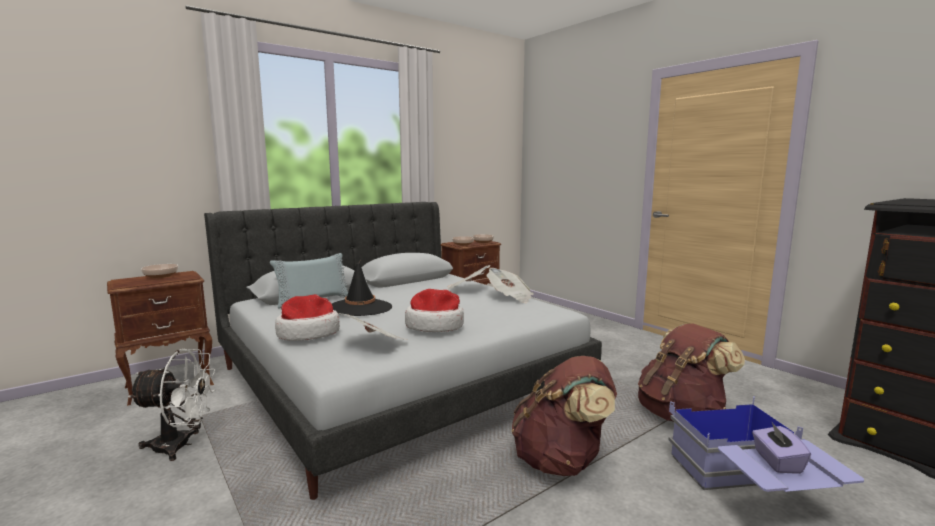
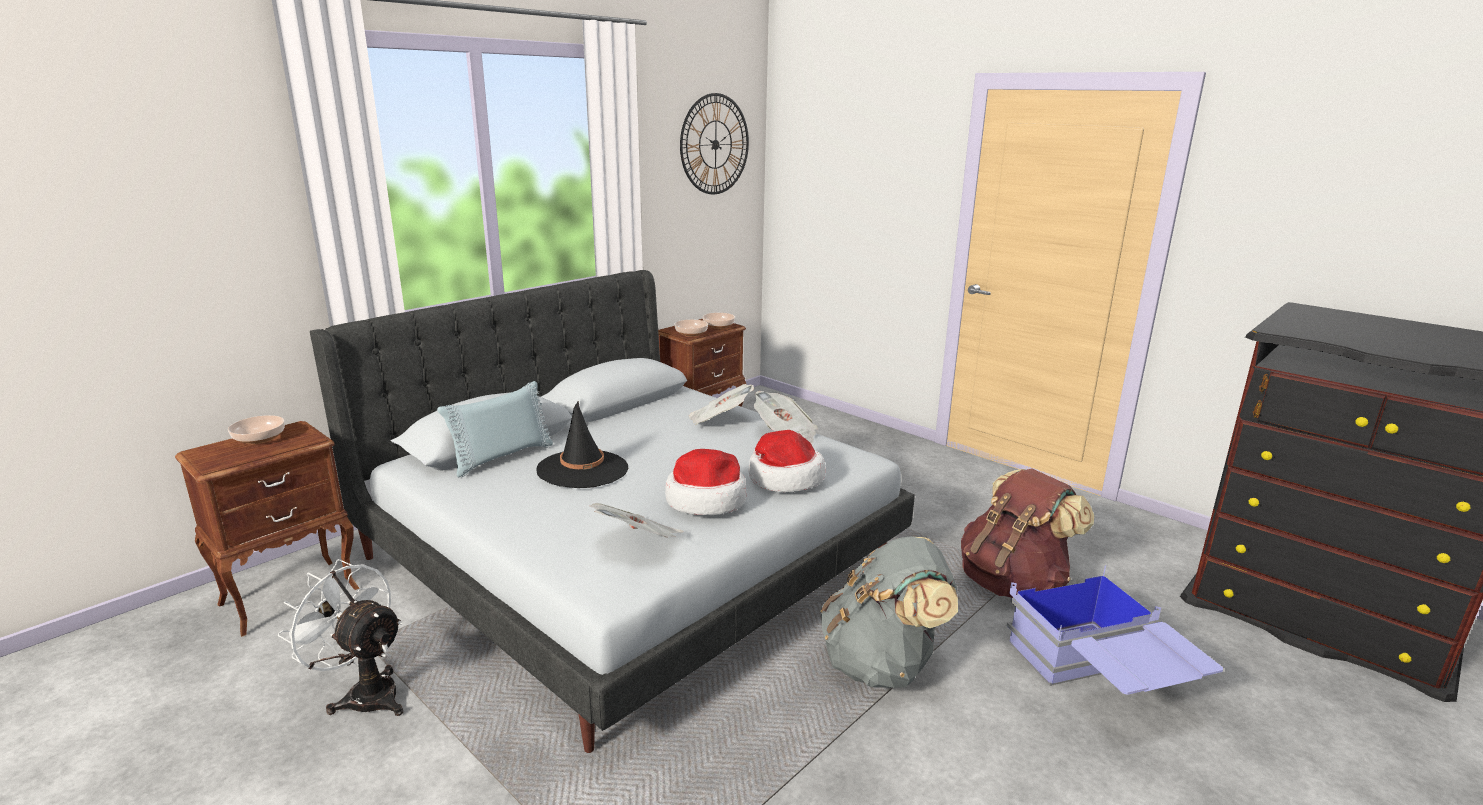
camera: 10 degrees left, 10 degrees up
(181, 445) = (364, 693): white fan -> white fan turned 135 degrees counterclockwise
(308, 333) = (533, 526): hat -> hat (784, 478)
(487, 132) = (715, 144): none -> wall clock
(561, 461) = (882, 664): brown backpack -> grey backpack
(777, 461) = (1134, 654): purple tissue box -> none

